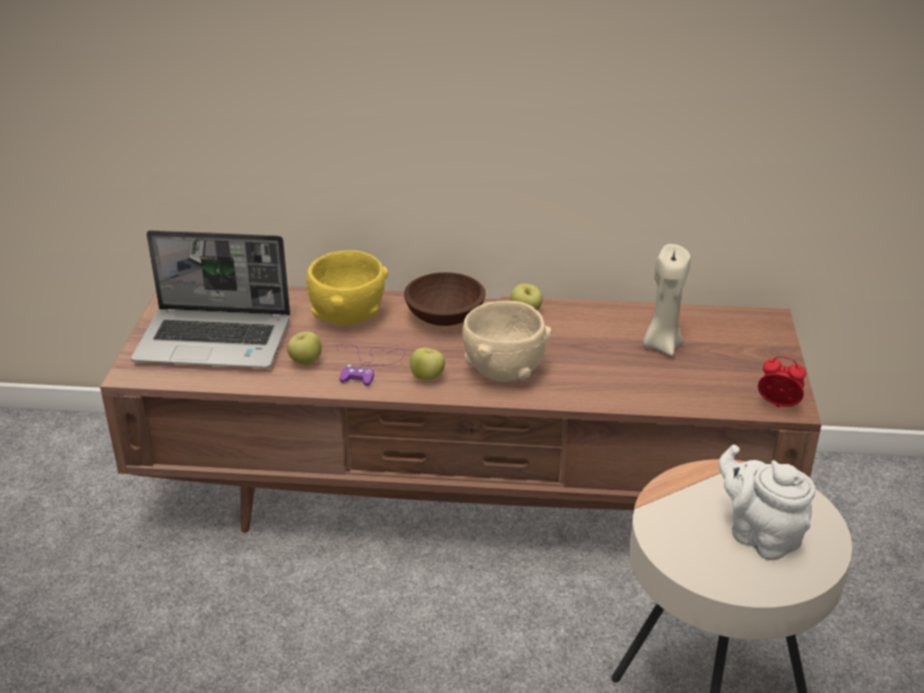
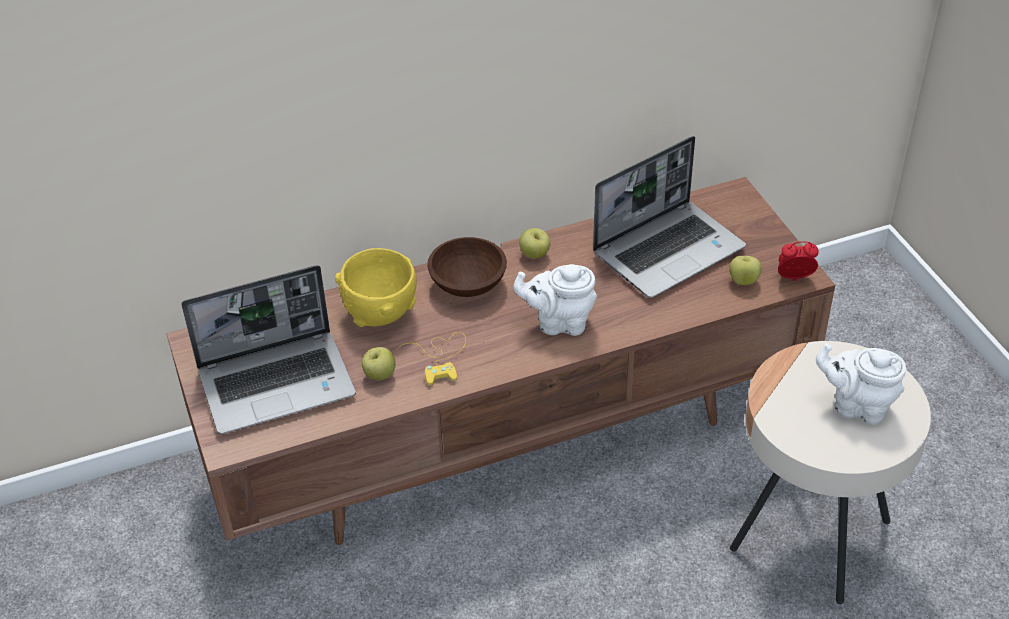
camera: 25 degrees left, 10 degrees up
(370, 365) = (440, 357): purple game controller -> yellow game controller
(427, 377) = (499, 352): apple -> apple (743, 281)
(504, 371) = (559, 322): beige bowl -> white teapot
(661, 345) = (669, 250): beige candle -> laptop

